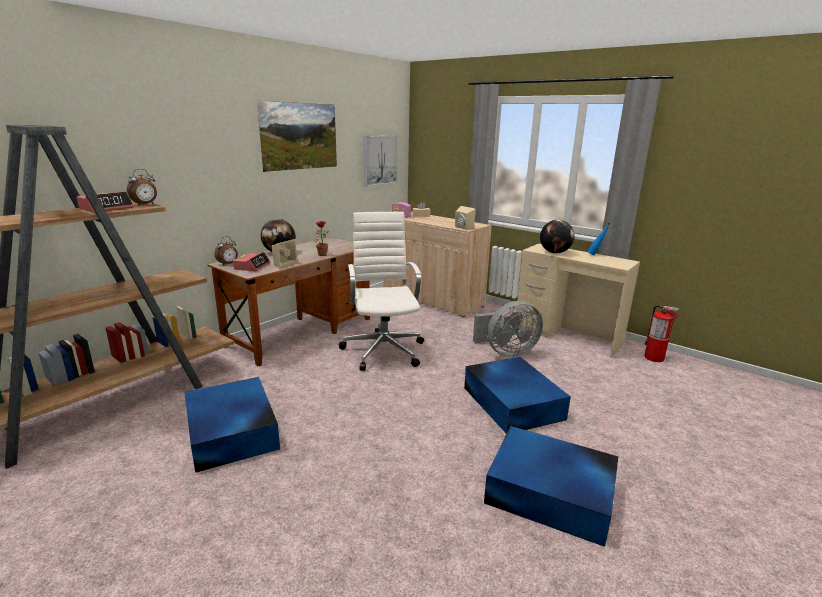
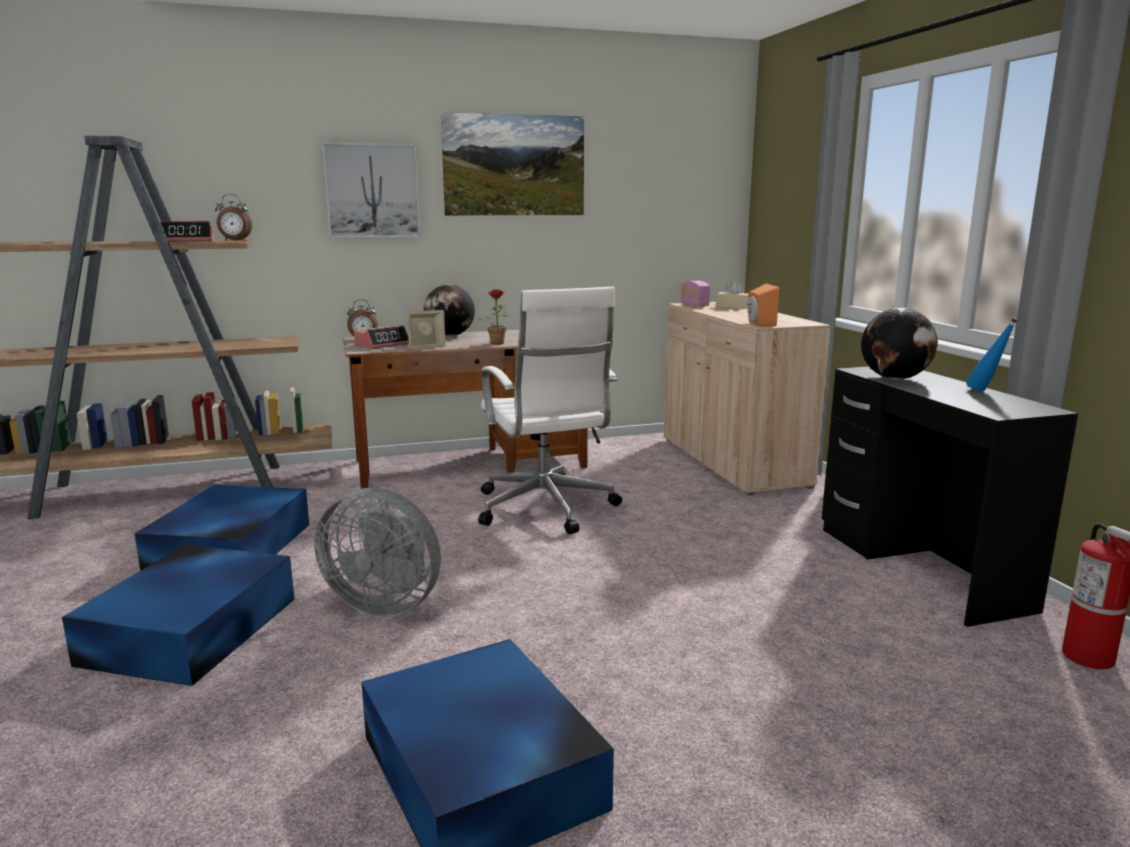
camera: 35 degrees right, 5 degrees down
(380, 160) = (679, 209): picture -> picture (372, 191)
(383, 349) = (545, 509): white office chair -> white office chair turned 135 degrees clockwise
(462, 227) = (759, 324): beige speaker -> orange speaker
(506, 352) = (744, 561): grey fan -> grey fan (385, 603)
(512, 402) = (633, 631): blue storage box -> blue storage box (194, 629)
(567, 336) = (920, 567): beige desk -> black desk

